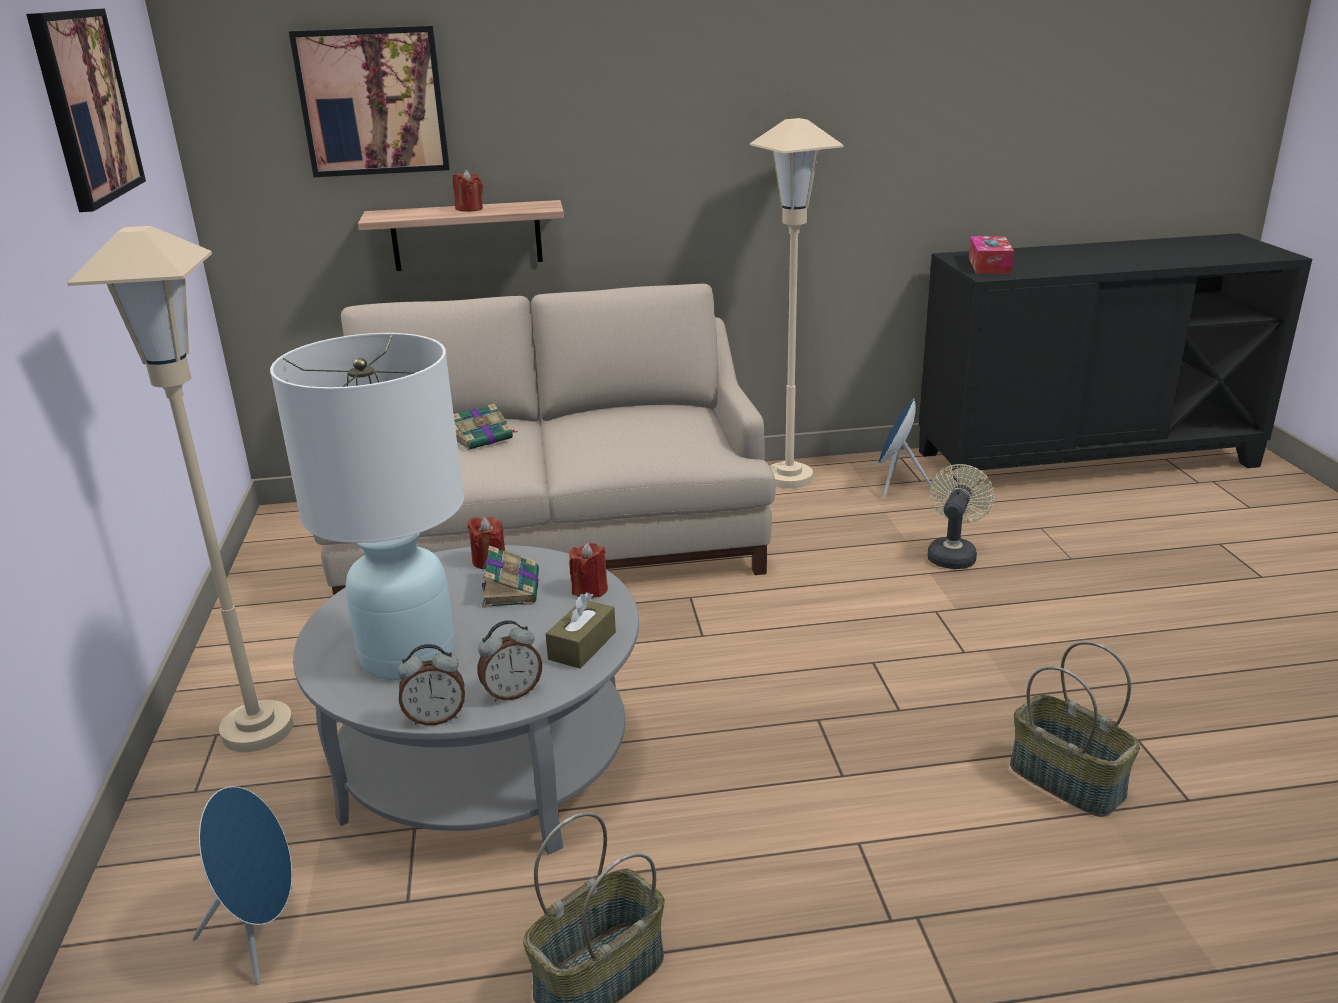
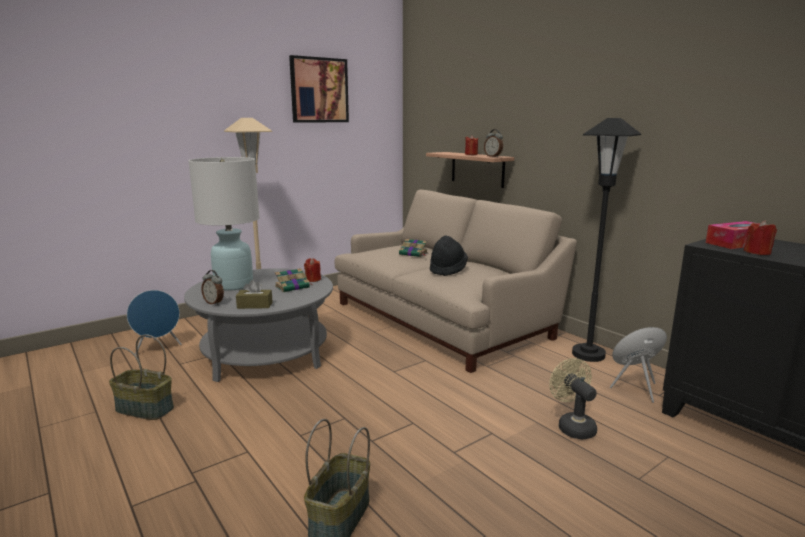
camera: 60 degrees right, 10 degrees down
(372, 102) = (454, 103): picture -> none
(436, 718) = (193, 297): alarm clock -> alarm clock (493, 156)
(590, 590) = (302, 297): red candle -> red candle (757, 252)
(616, 436) = (447, 270): none -> black hat
(789, 478) = (588, 354): beige floor lamp -> black floor lamp
(953, 554) = (572, 426): beige fan -> beige fan turned 105 degrees counterclockwise

